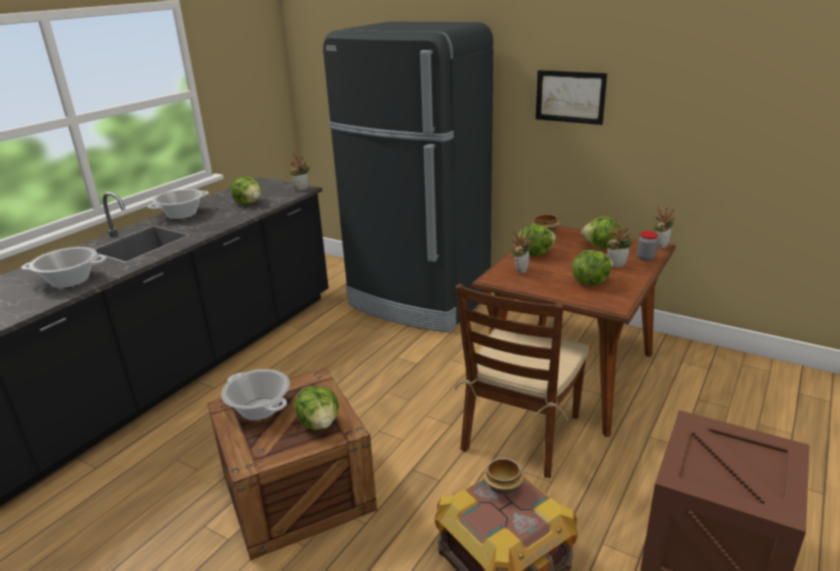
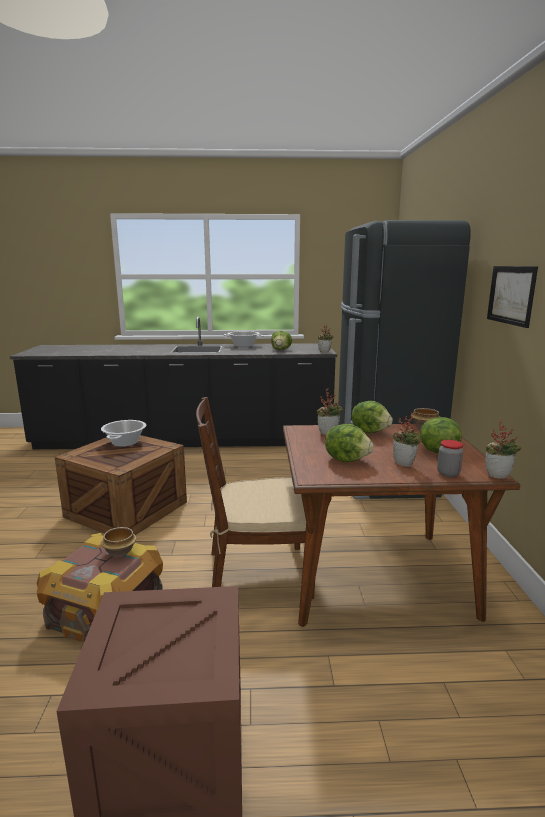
camera: 55 degrees right, 10 degrees down
(70, 281) = (140, 351): cooking pot -> none
(319, 423) = (121, 460): lettuce -> none

